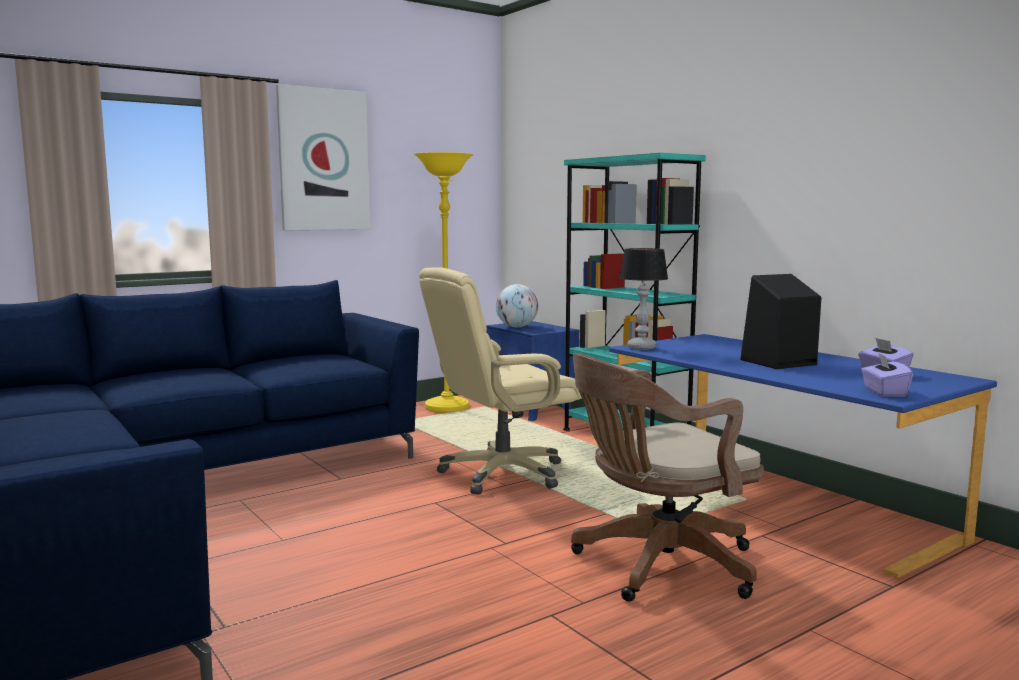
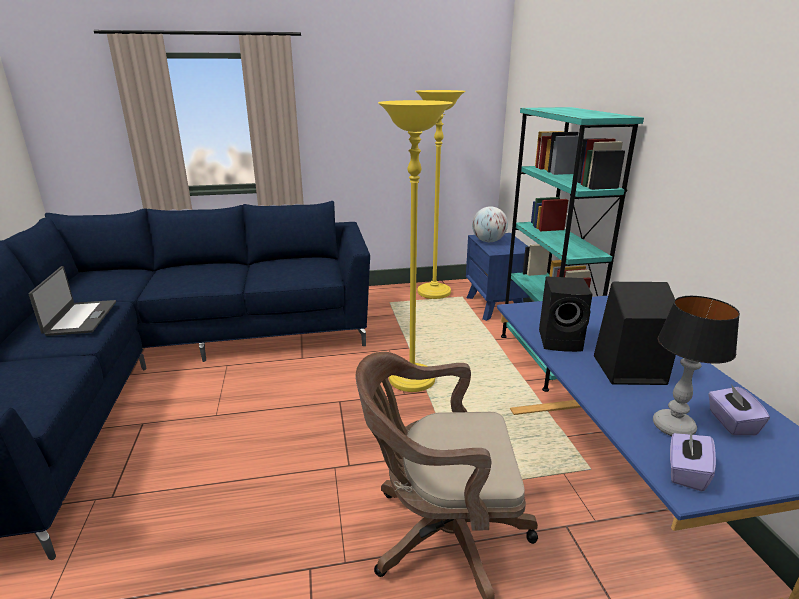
camera: 25 degrees right, 15 degrees up
(68, 420) = (80, 318): none -> laptop
(323, 160) = (344, 96): picture -> none
(501, 474) = (411, 380): beige office chair -> yellow floor lamp
(641, 347) = (523, 312): table lamp -> table lamp (672, 426)
(702, 356) = (562, 341): none -> black speaker

